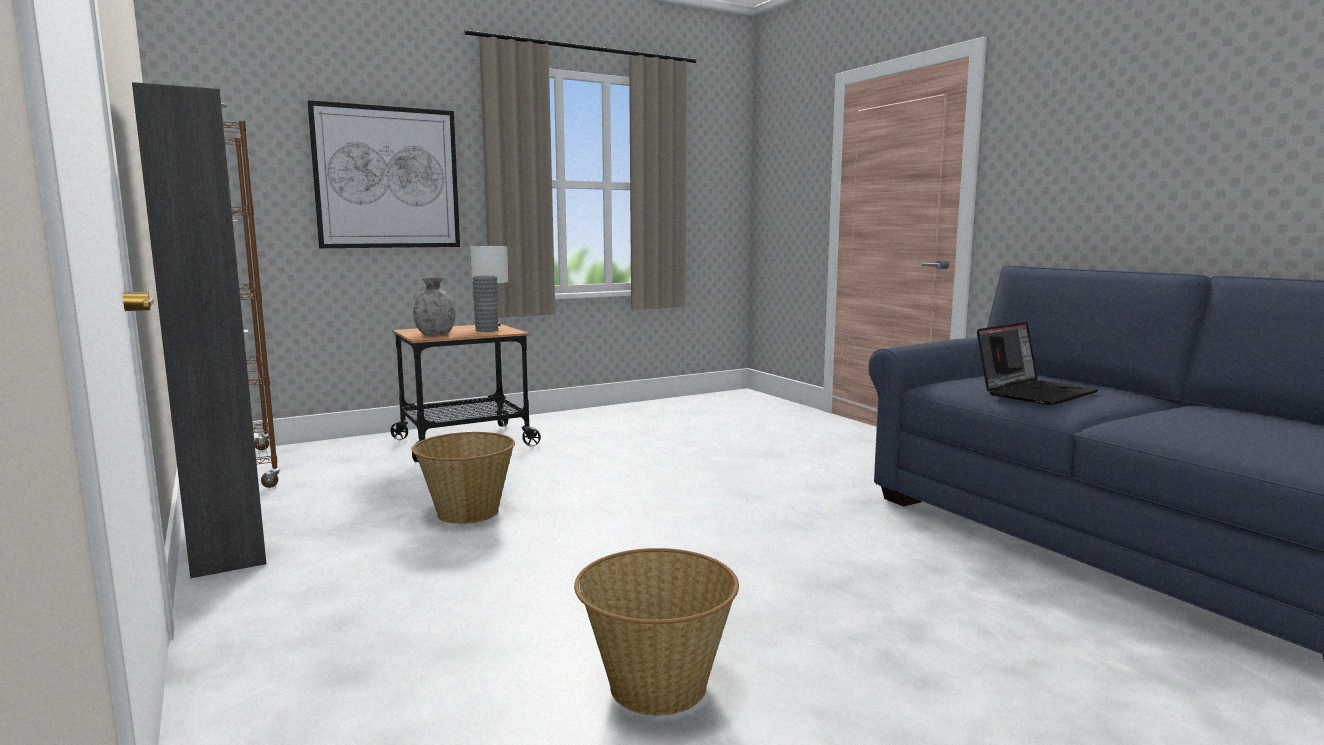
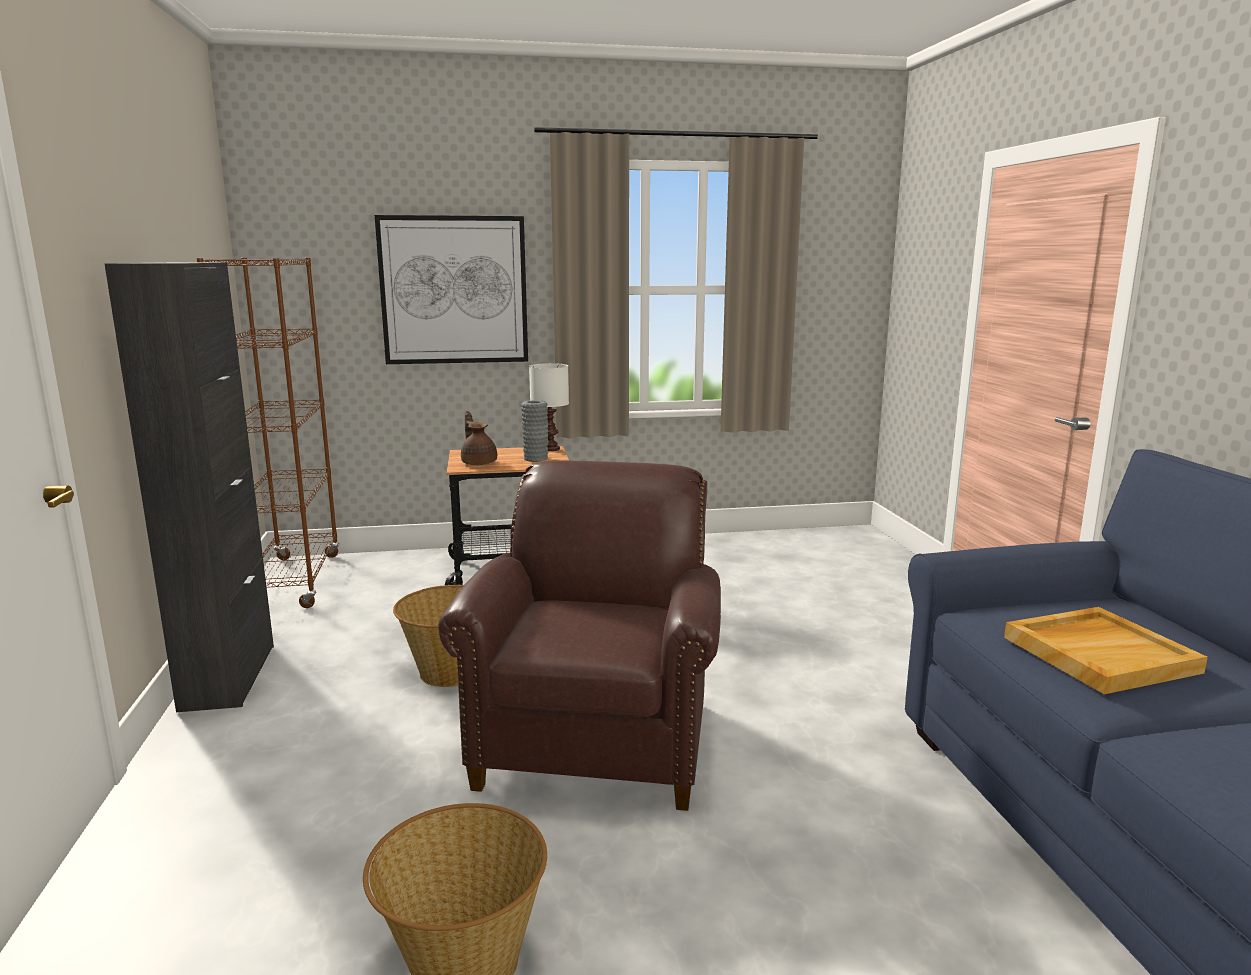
camera: 20 degrees right, 5 degrees up
(435, 334) = (479, 463): grey vase -> brown teapot
(642, 534) = (598, 736): none -> brown armchair
(1034, 392) = (1099, 654): laptop -> beige tray

